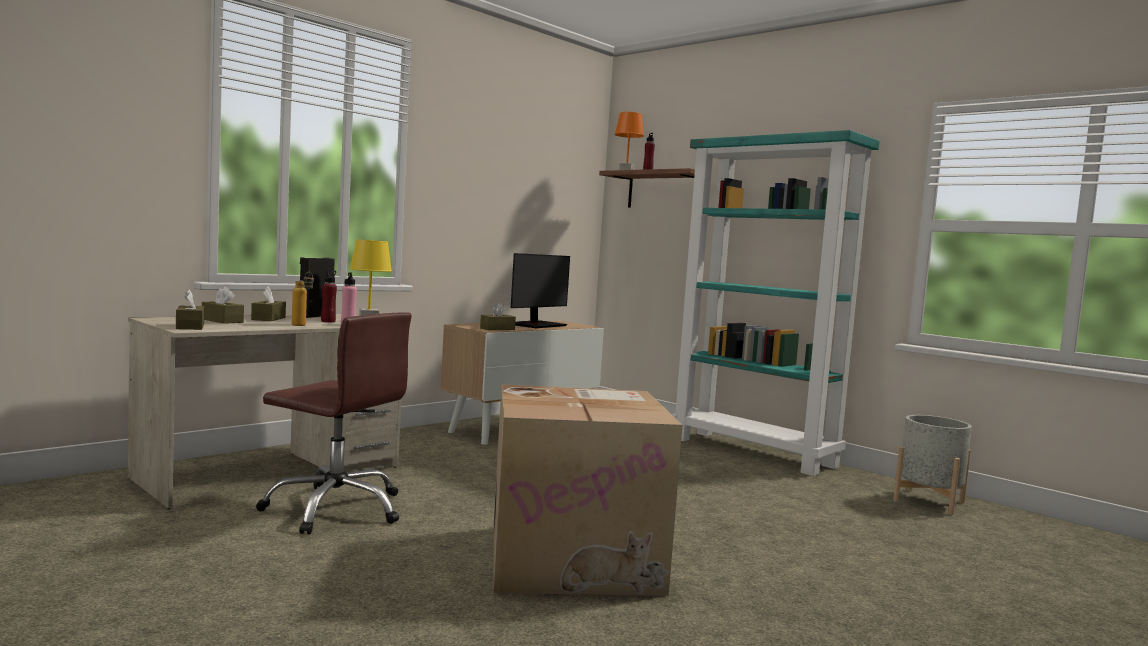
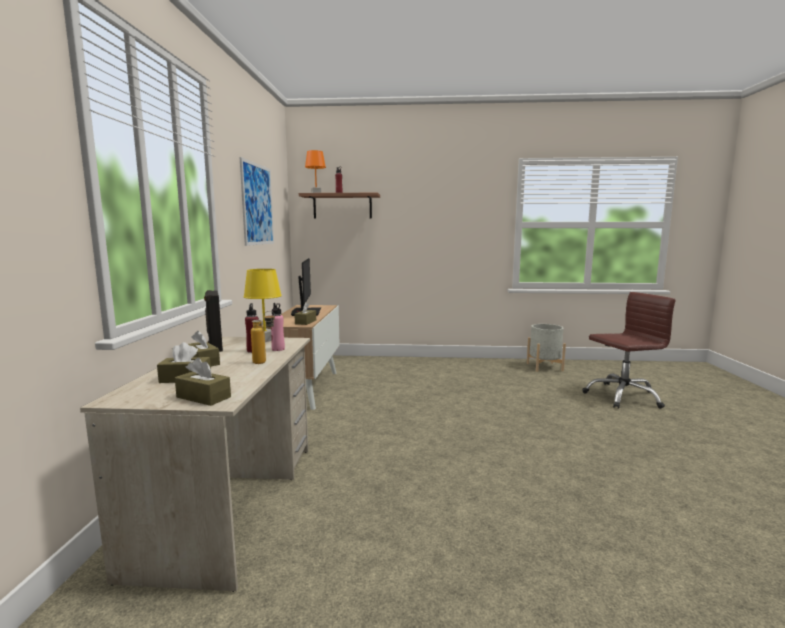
camera: 40 degrees left, 5 degrees up
(336, 508) = (353, 508): brown office chair -> brown office chair (622, 396)
(509, 182) = (257, 204): none -> picture
(575, 557) = (532, 467): cardboard box -> none
(754, 452) = (439, 363): turquoise bookcase -> none

